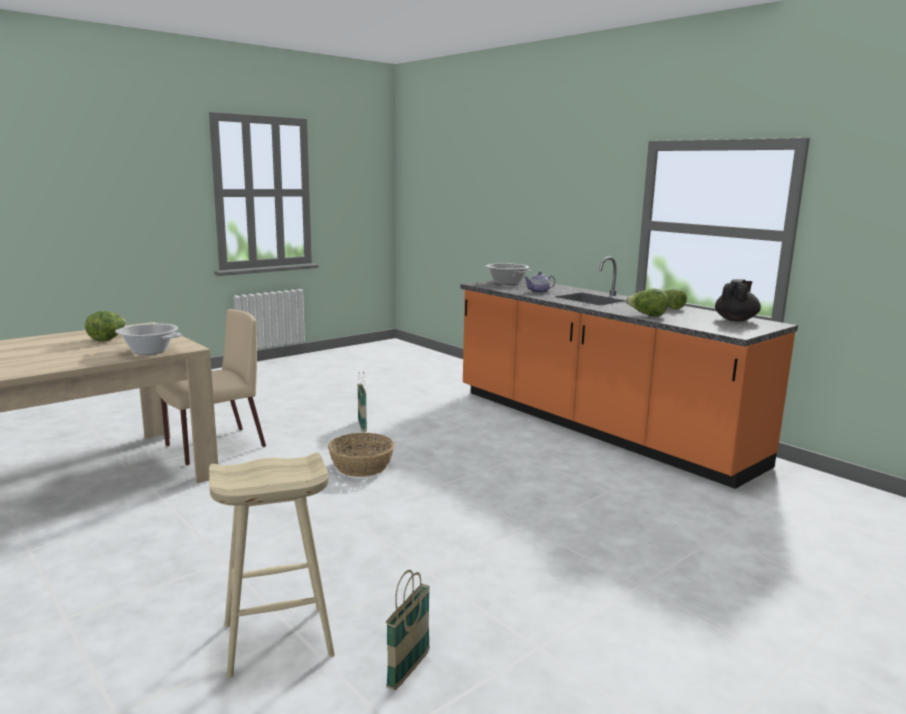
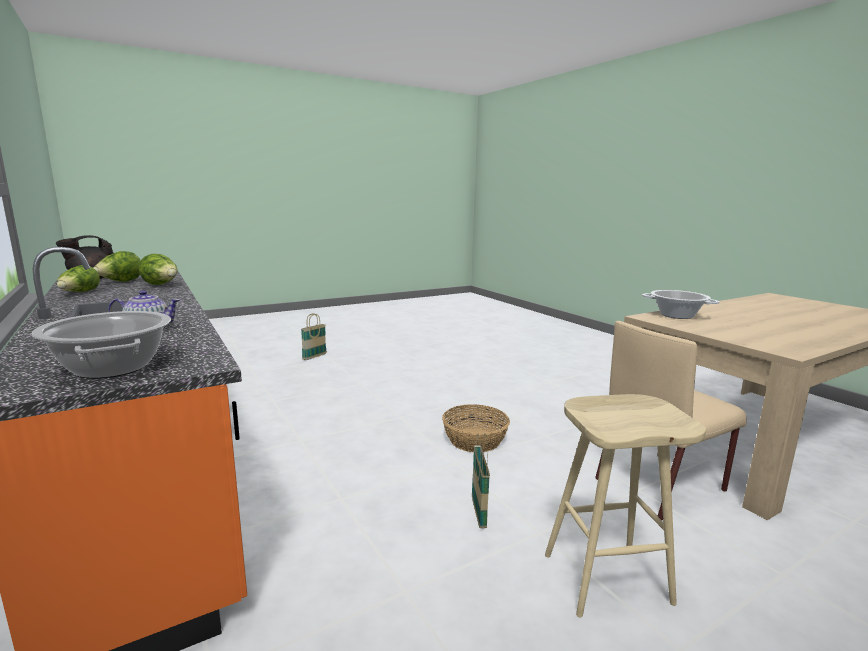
camera: 170 degrees left, 0 degrees up
(108, 339) = (761, 330): lettuce -> lettuce (121, 282)
(276, 641) = (504, 357): beige stool -> beige stool (607, 577)
(408, 670) = (451, 348): basket -> basket (314, 357)

